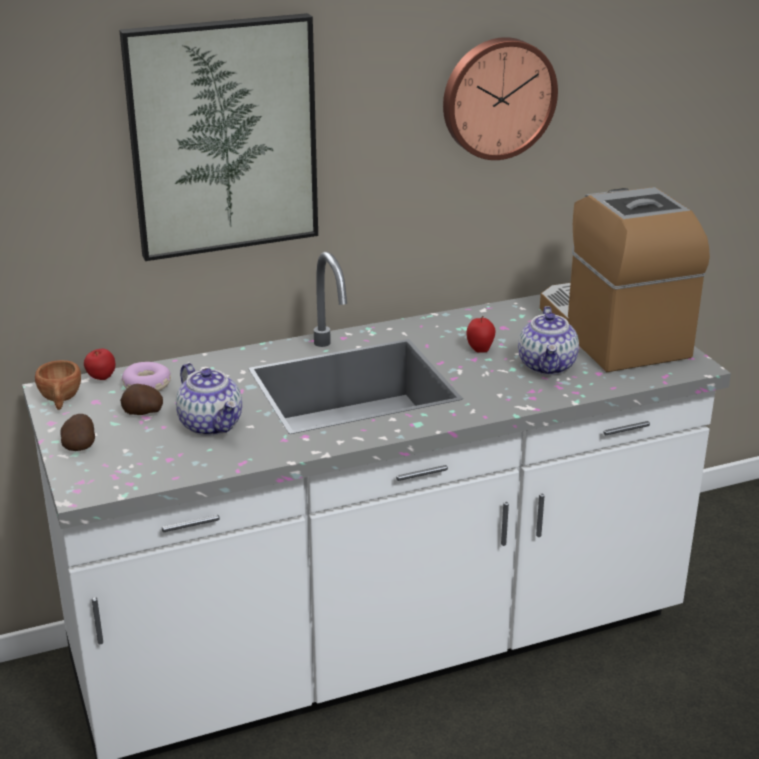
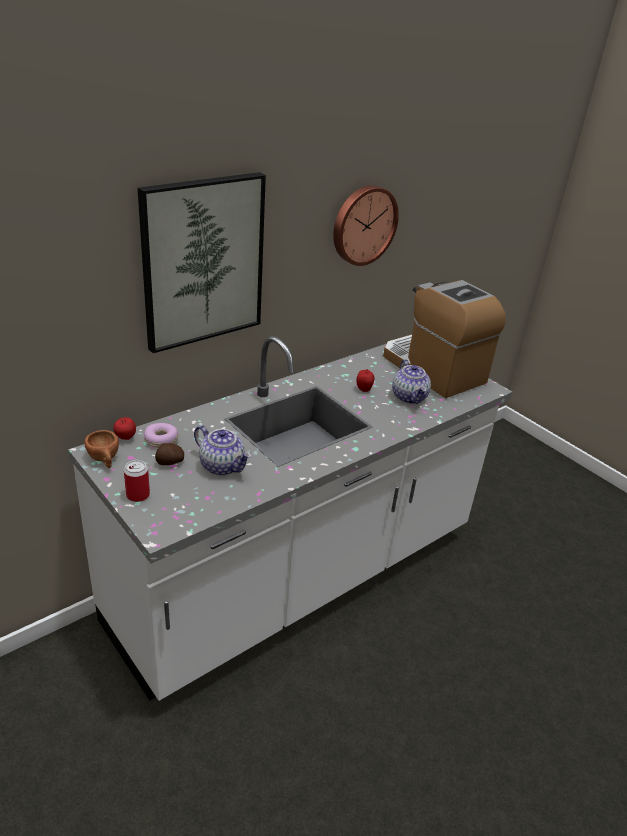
camera: 20 degrees left, 5 degrees up
(80, 446) = (138, 495): potato -> can

